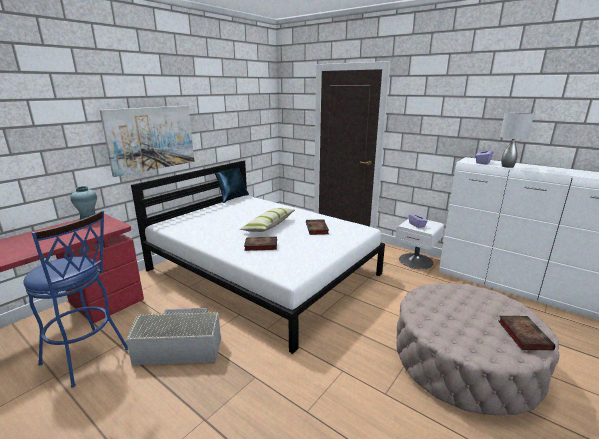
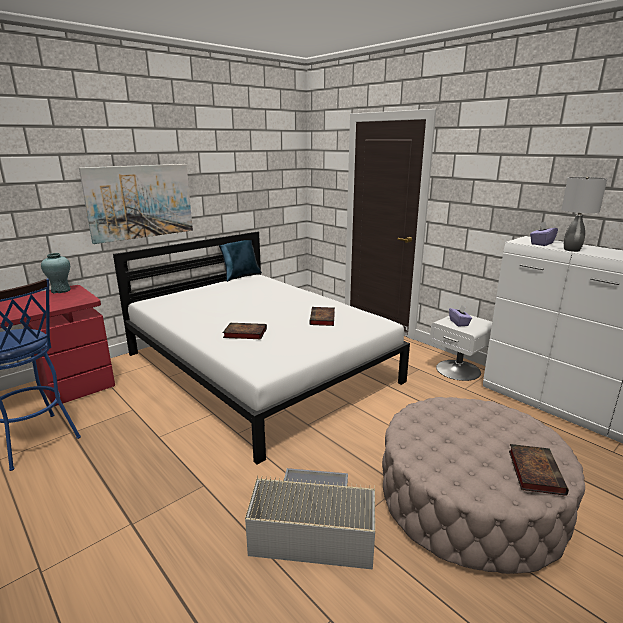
camera: 10 degrees right, 0 degrees up
(179, 344) = (134, 439): grey storage box -> grey storage box (311, 528)
(269, 226) = (266, 311): pillow -> none

